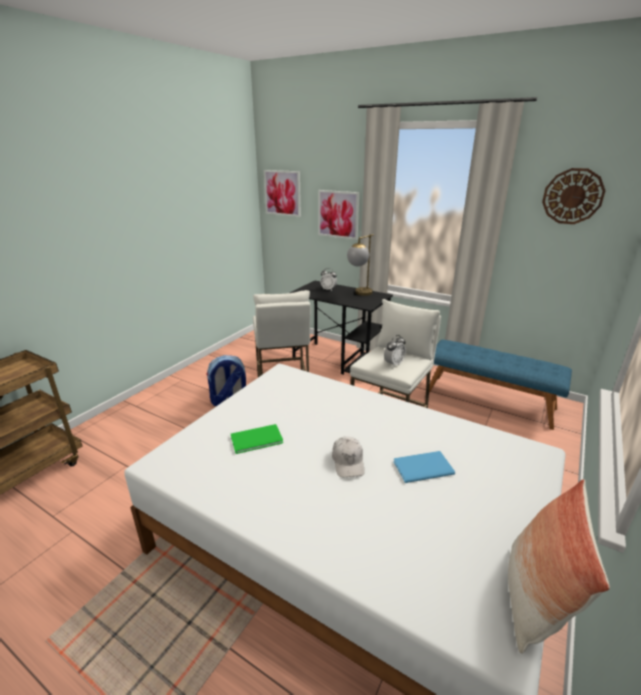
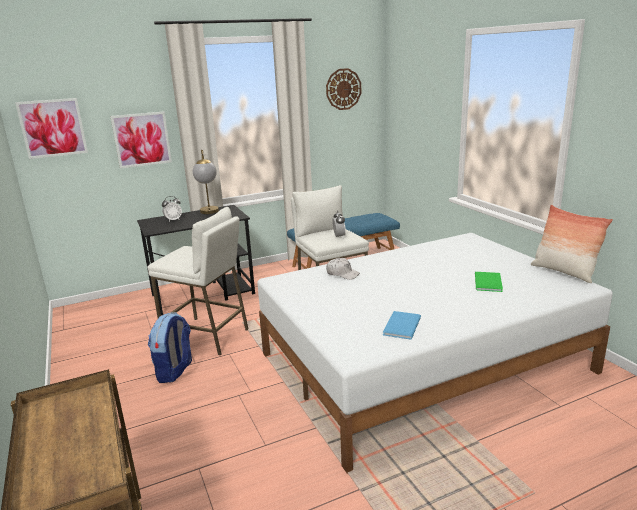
camera: 55 degrees left, 5 degrees down
(258, 440) = (368, 308): green book -> green book (489, 282)
(348, 462) = (428, 285): white cap -> white cap (342, 274)
(421, 467) = (453, 267): blue book -> blue book (400, 326)

